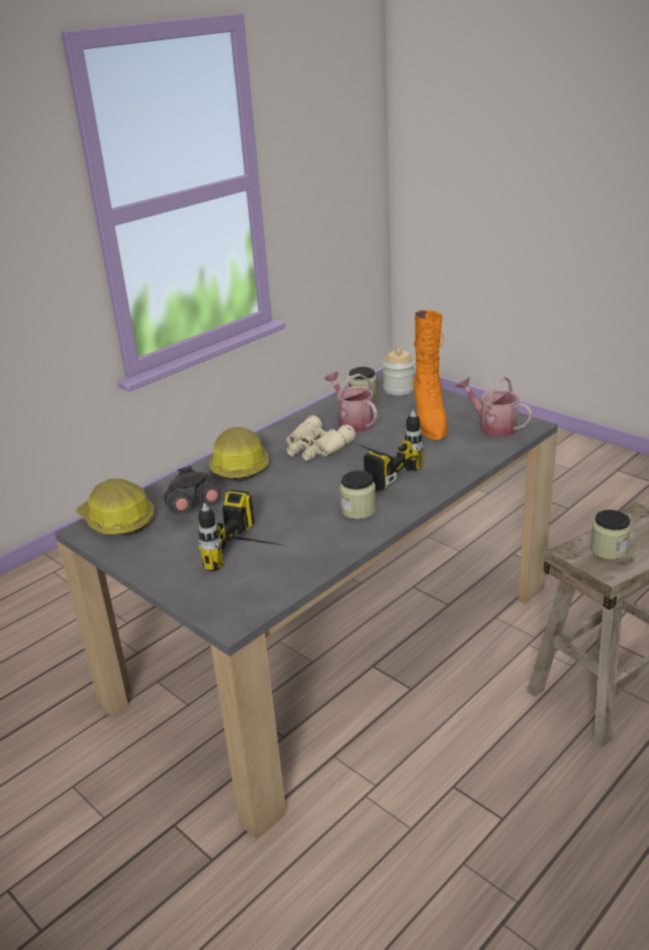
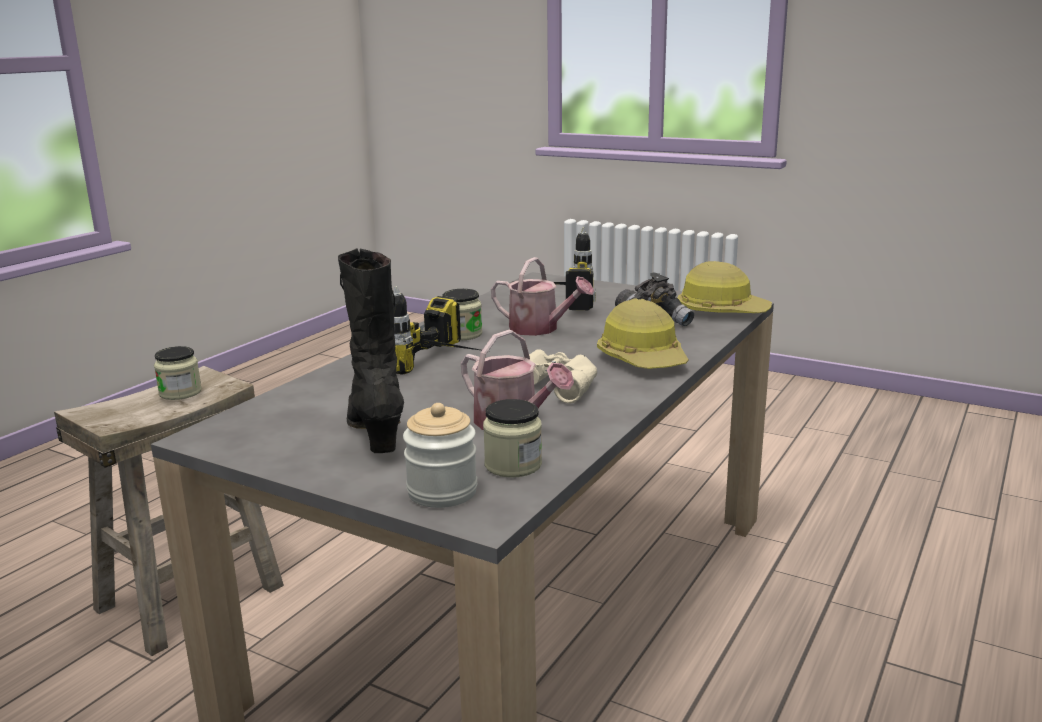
camera: 165 degrees right, 10 degrees down
(430, 421) = (376, 432): orange boot -> black boot
(493, 426) = (267, 431): watering can -> watering can (540, 329)

